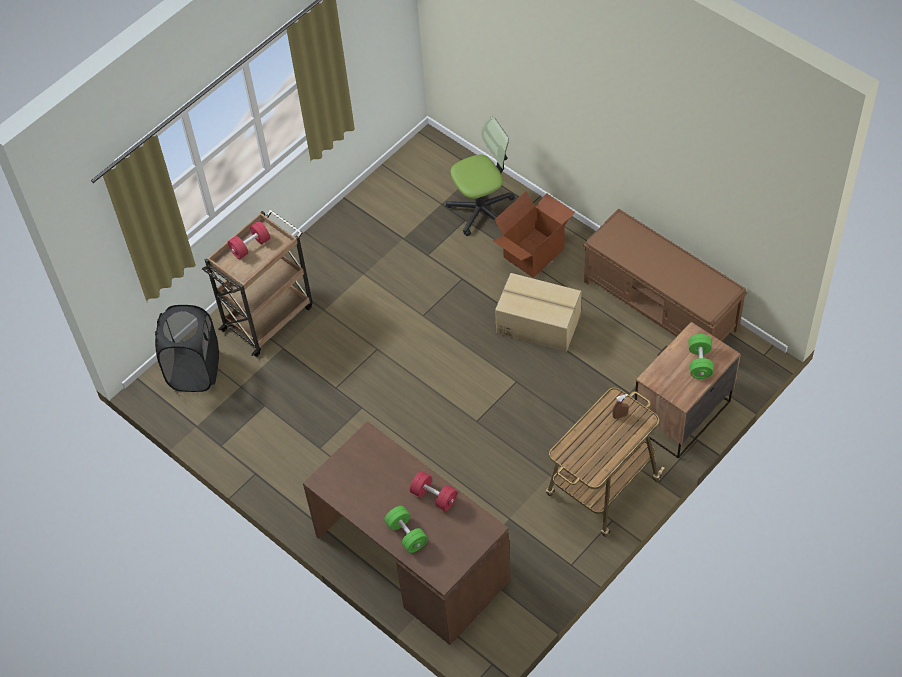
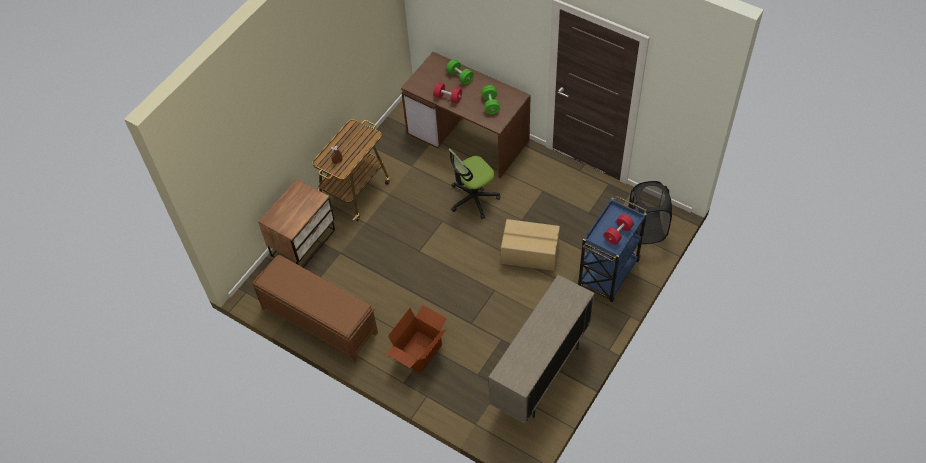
camera: 170 degrees right, 0 degrees up
(268, 317) = (608, 274): brown cart -> blue cart
(390, 211) = (540, 374): none -> beige cabinet
(482, 210) = (466, 385): office chair -> office chair (473, 198)
(538, 323) = (408, 295): cardboard box -> cardboard box (530, 253)
(699, 362) = (286, 211): green dumbbell -> green dumbbell (490, 104)

